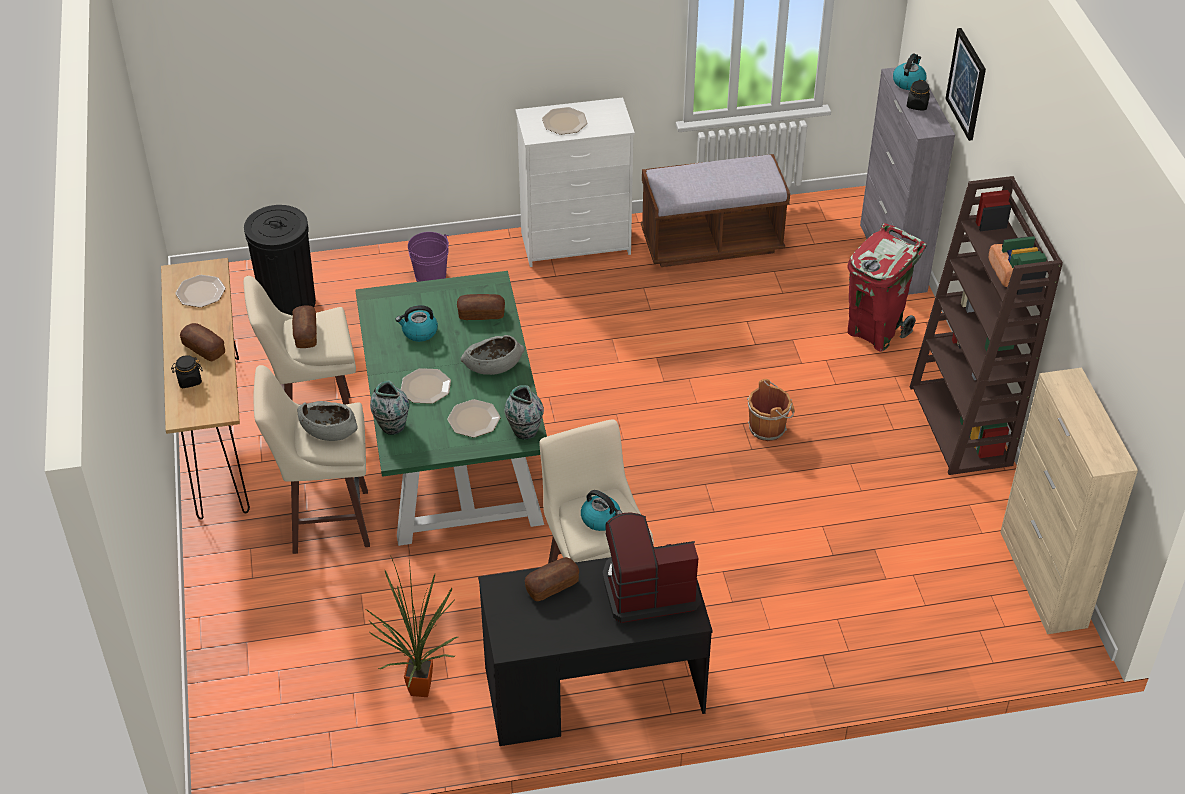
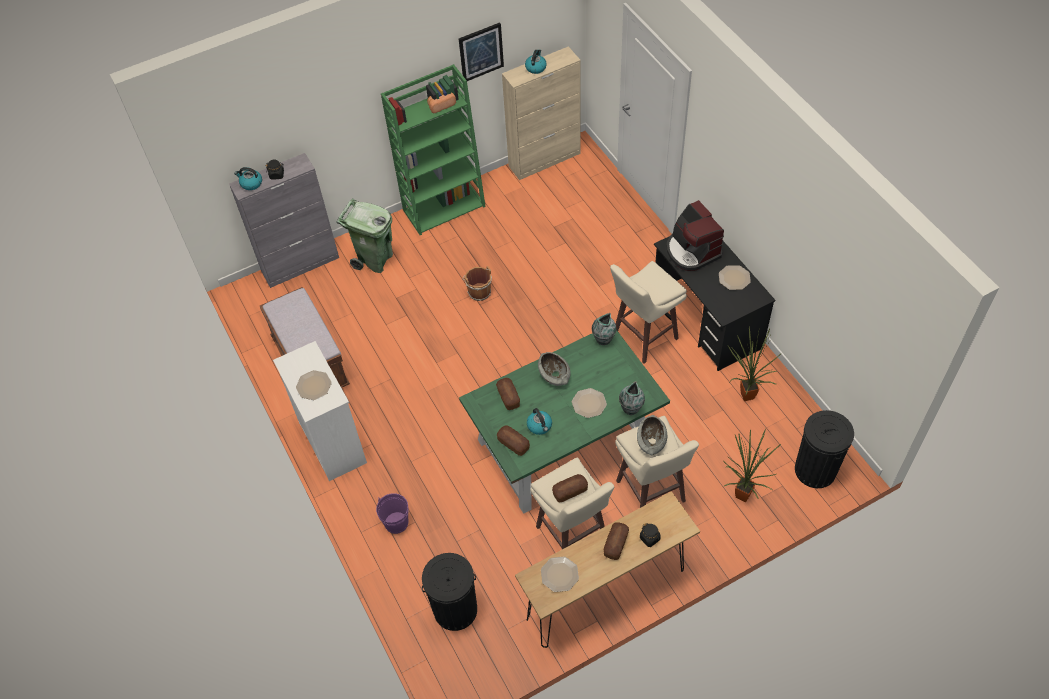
camera: 105 degrees left, 10 degrees up
(248, 726) = (815, 470): none -> black trash can
(265, 619) = (740, 494): none -> potted plant
(474, 419) = (605, 368): plate -> plate (734, 278)
(552, 586) = (711, 291): bread -> bread (513, 444)
(601, 519) = (656, 282): kettle -> kettle (535, 67)
(875, 331) = (375, 260): red trash can -> green trash can
(962, 426) = (444, 207): brown bookcase -> green bookcase
(966, 84) = (293, 124): picture -> picture (481, 52)

